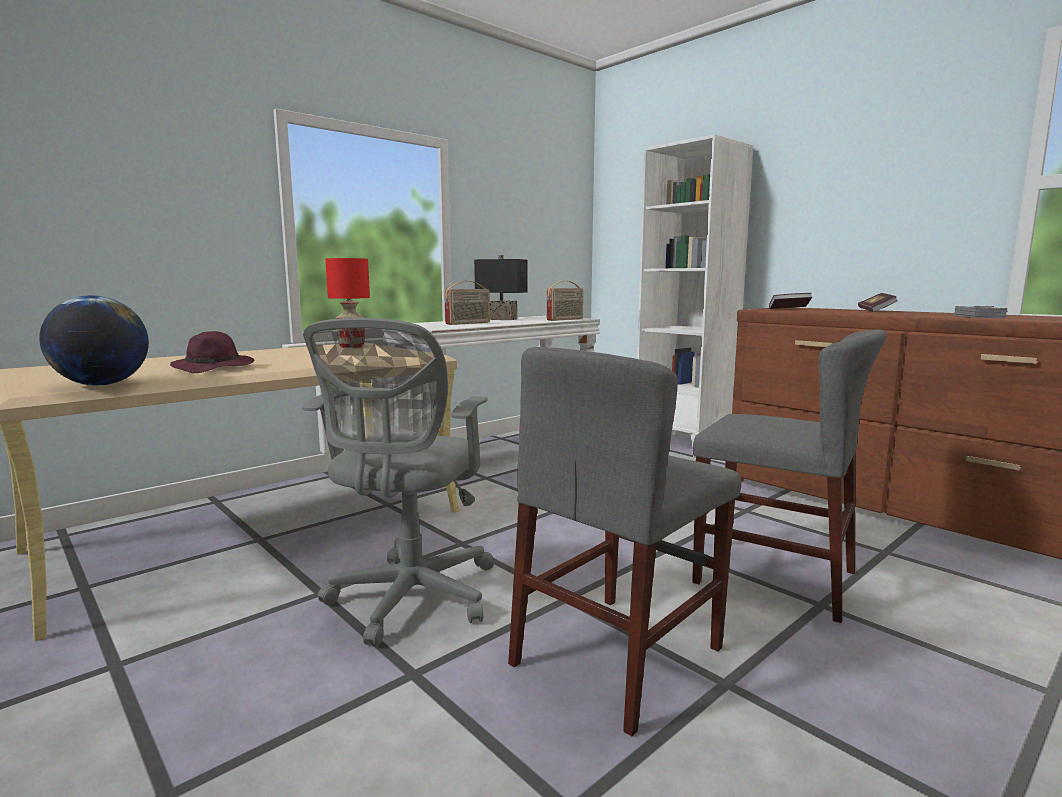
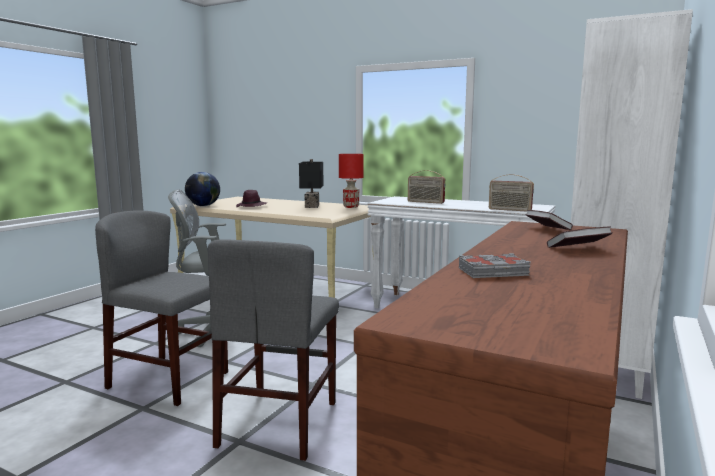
camera: 70 degrees right, 0 degrees up
(500, 319) = (477, 203): black table lamp -> black table lamp (311, 206)

